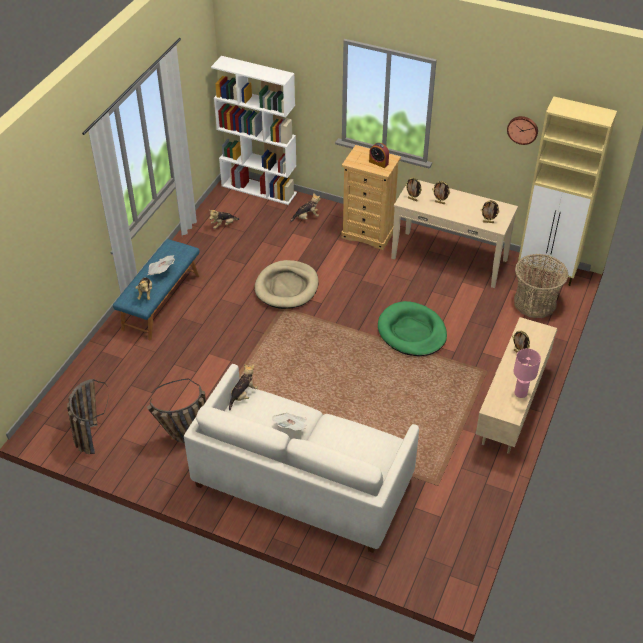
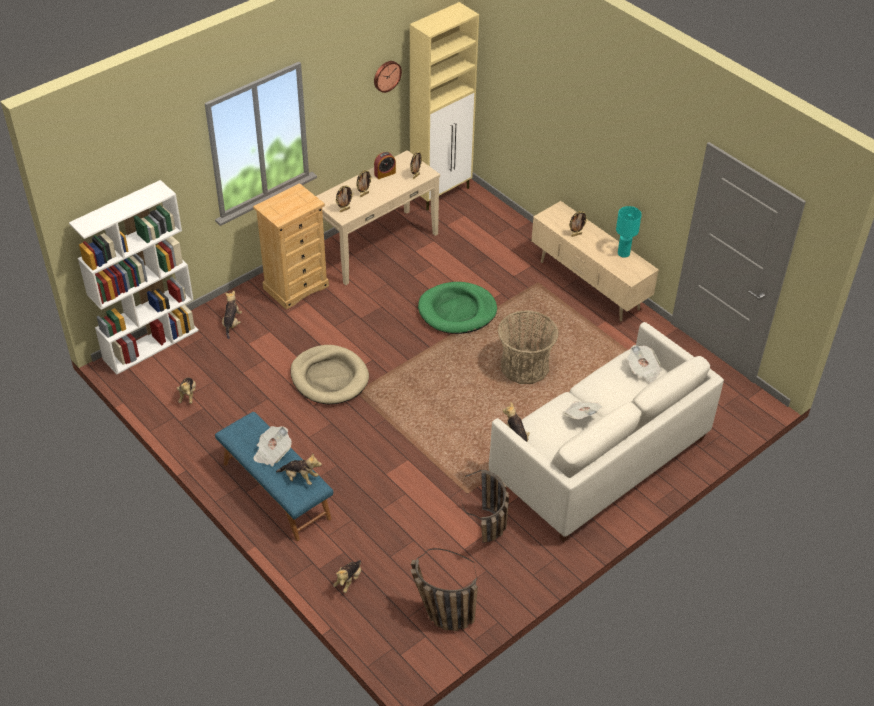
camera: 65 degrees left, 0 degrees up
(98, 371) = (348, 580): none -> plush toy
(374, 454) = (643, 371): none -> newspaper
(378, 163) = (297, 201): alarm clock -> alarm clock (385, 173)
(521, 393) = (624, 253): pink table lamp -> turquoise table lamp
(535, 303) = (475, 218): basket -> basket (525, 367)

